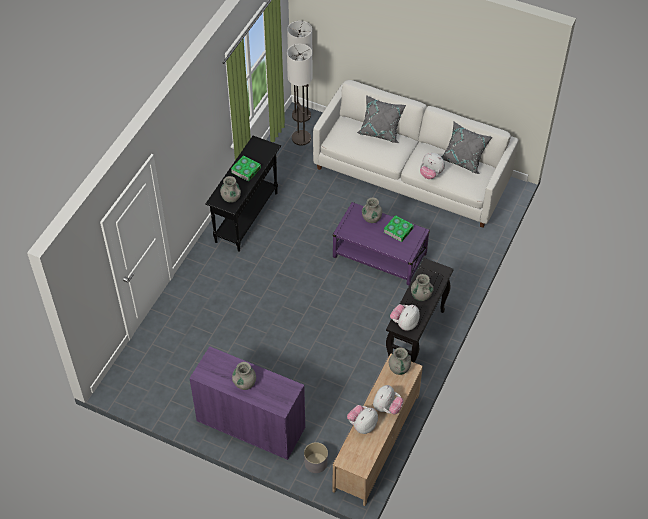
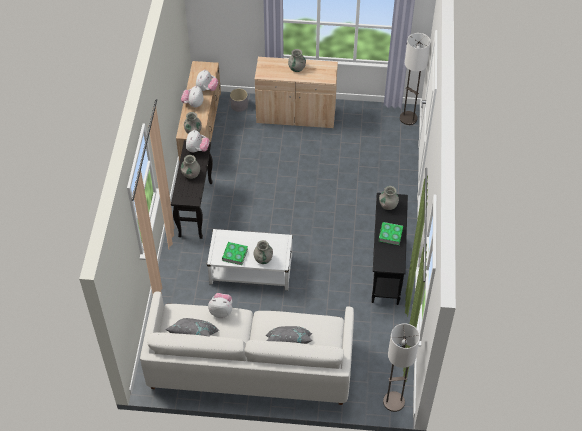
camera: 160 degrees right, 0 degrees up
(251, 424) = (296, 115): purple cabinet -> beige cabinet
(301, 138) = (380, 372): floor lamp -> floor lamp (408, 118)
(380, 255) = (251, 270): purple coffee table -> white coffee table

